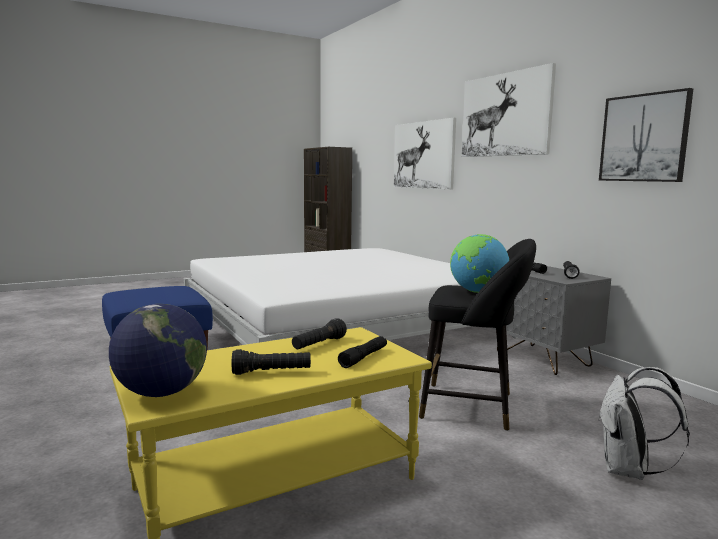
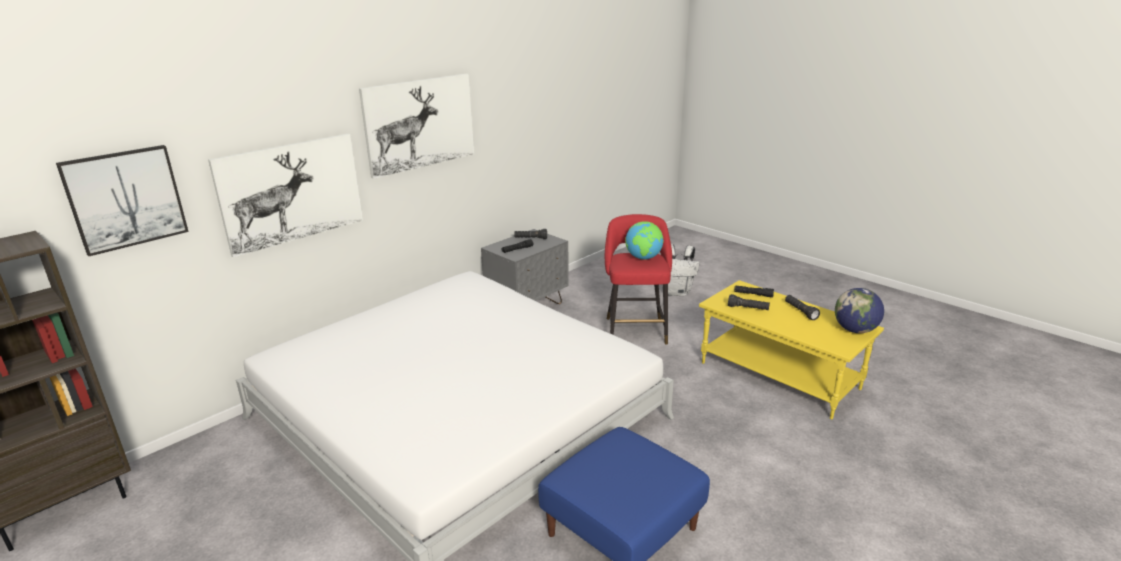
camera: 105 degrees left, 15 degrees up
(473, 406) = (635, 329): black stool -> red stool
(644, 138) = (534, 129): picture -> picture (125, 199)

